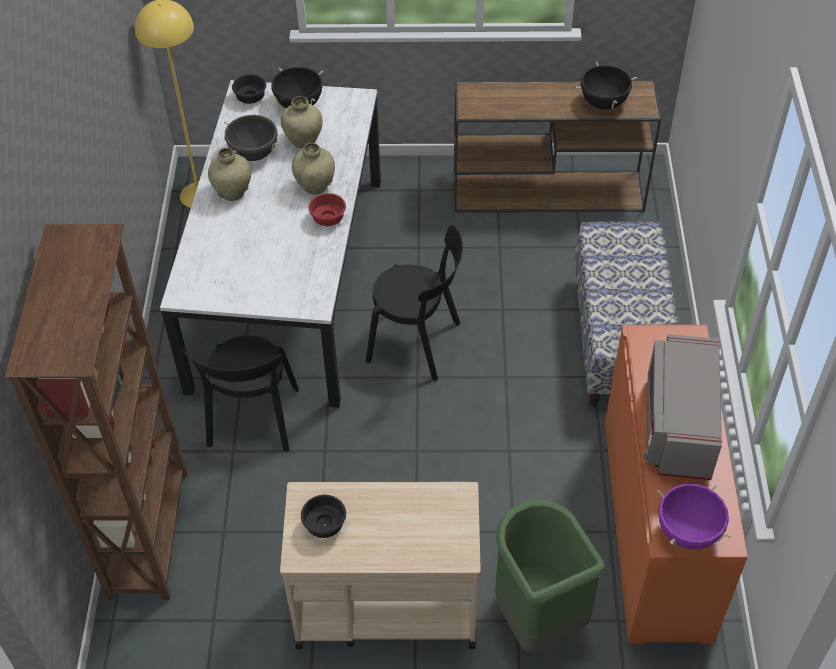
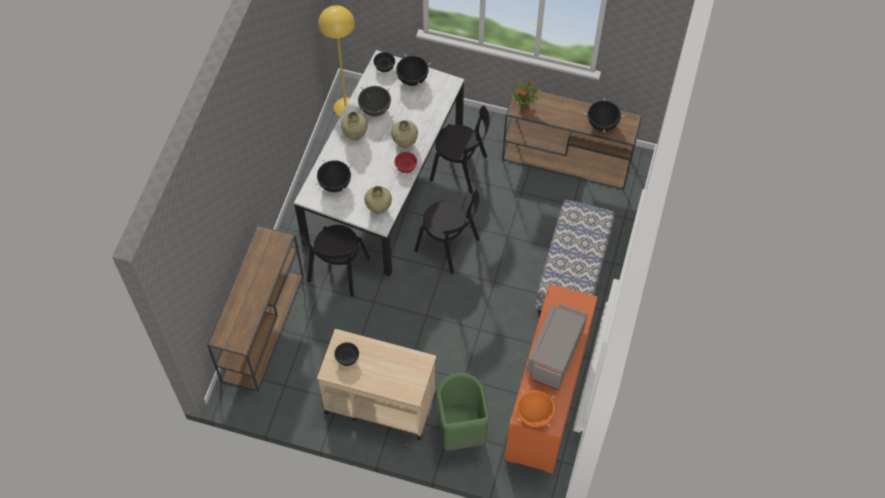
camera: 15 degrees right, 10 degrees up
(150, 533) = (263, 326): brown bookcase -> brown console table
(221, 266) = (335, 184): none -> black cooking pot
(304, 141) = (407, 107): beige vase -> beige vase (378, 208)
(399, 237) = (461, 169): none -> black chair
(478, 101) = (524, 104): none -> potted plant
(688, 532) = (534, 415): purple cooking pot -> orange cooking pot

